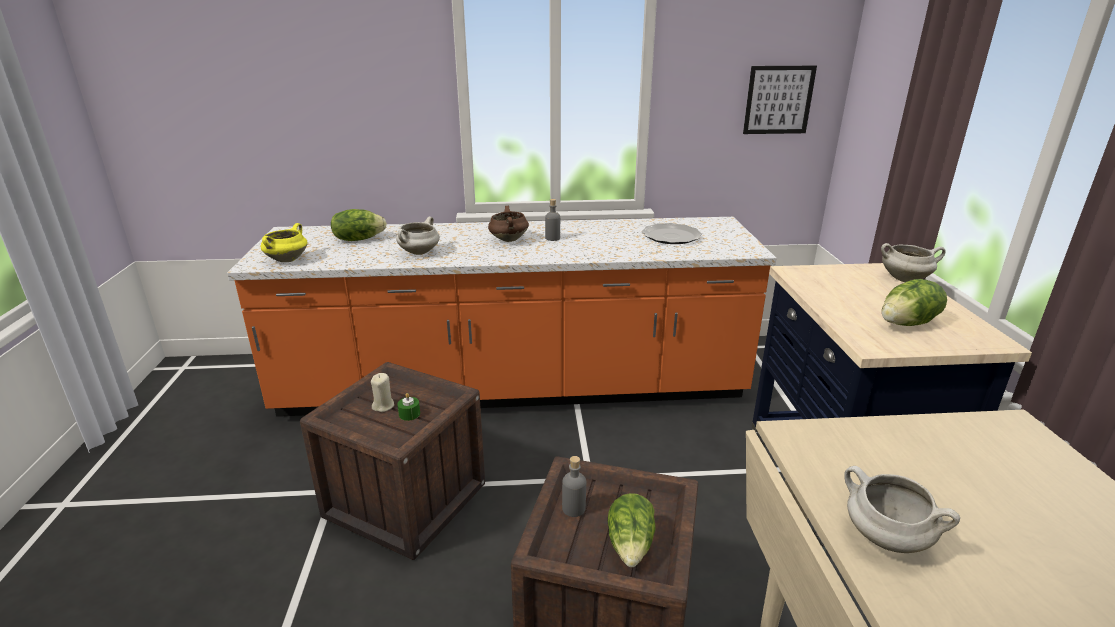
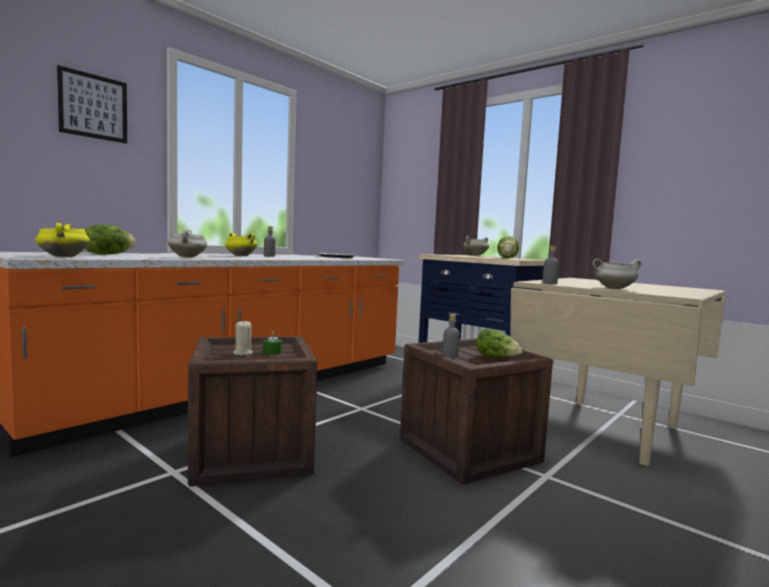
camera: 45 degrees left, 20 degrees down
(508, 239) = (240, 256): brown cooking pot -> yellow cooking pot
(778, 100) = (354, 190): picture -> picture (93, 106)
(802, 456) = (549, 283): none -> grey bottle

